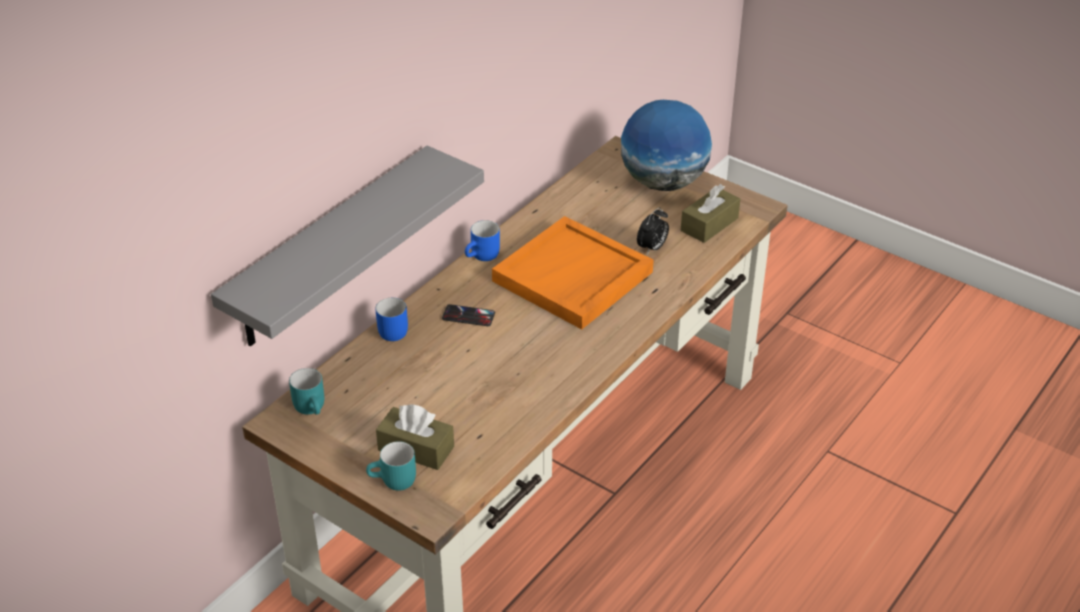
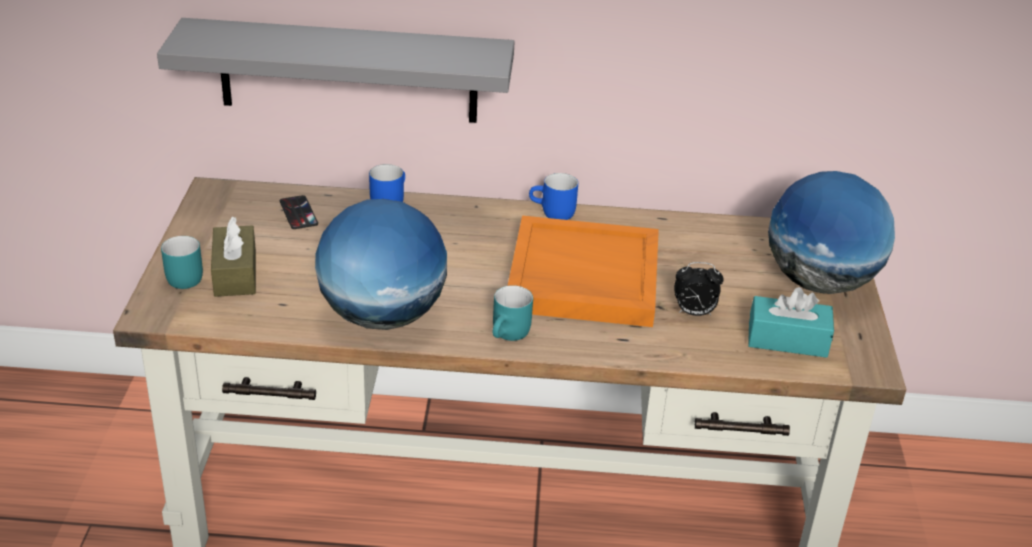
camera: 55 degrees right, 5 degrees down
(313, 407) = (246, 201): turquoise mug -> turquoise mug (510, 335)
(468, 316) = (453, 236): phone -> phone (298, 213)
(538, 390) = (382, 316): none -> globe
(709, 224) = (787, 340): brown tissue box -> turquoise tissue box

